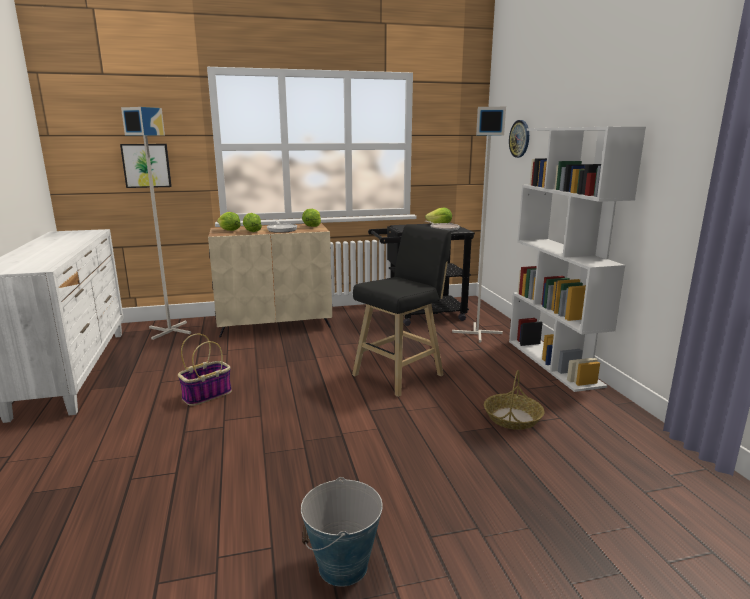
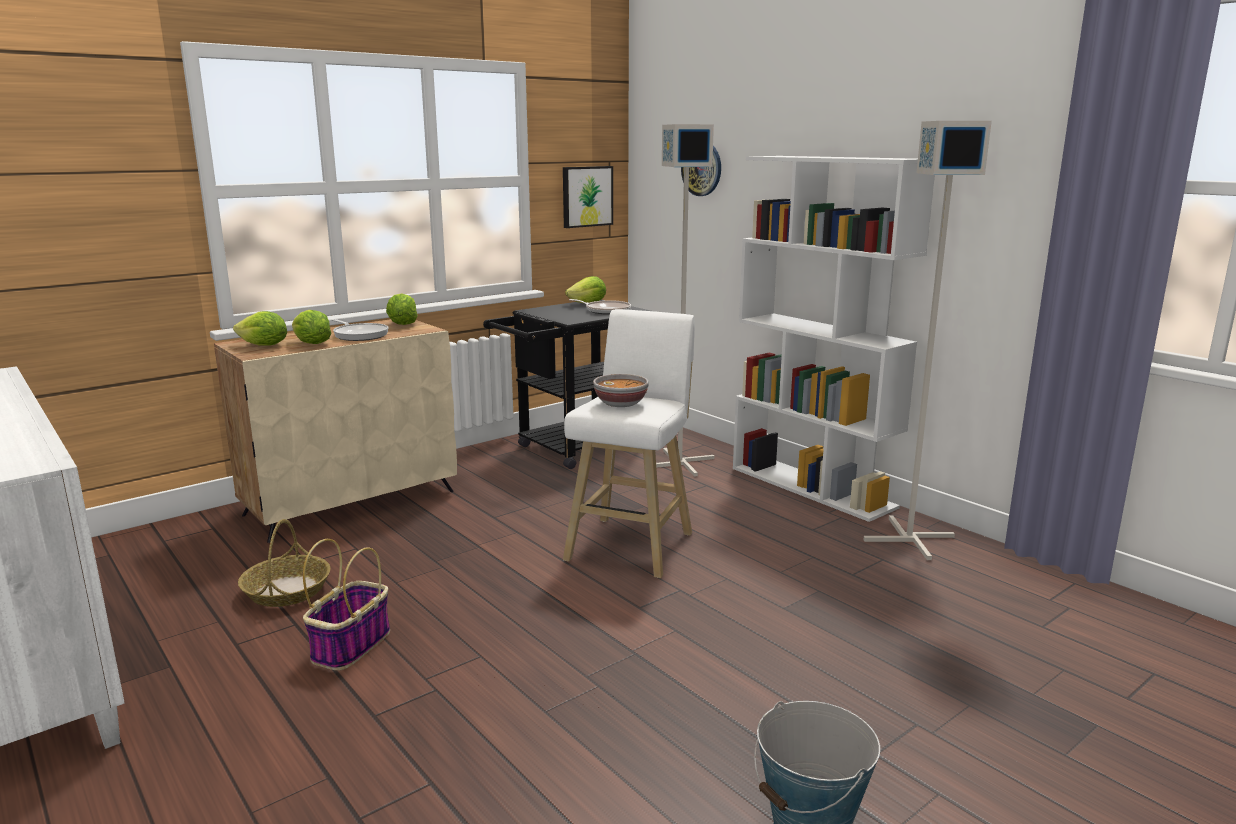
camera: 25 degrees left, 0 degrees up
(146, 165) = (66, 232): picture -> picture (586, 196)
(170, 330) = (153, 548): grey floor lamp -> grey floor lamp (907, 538)
(390, 282) = (621, 403): none -> bowl
(401, 374) = (632, 544): black stool -> white stool
(512, 418) = (830, 572): basket -> basket (286, 590)

